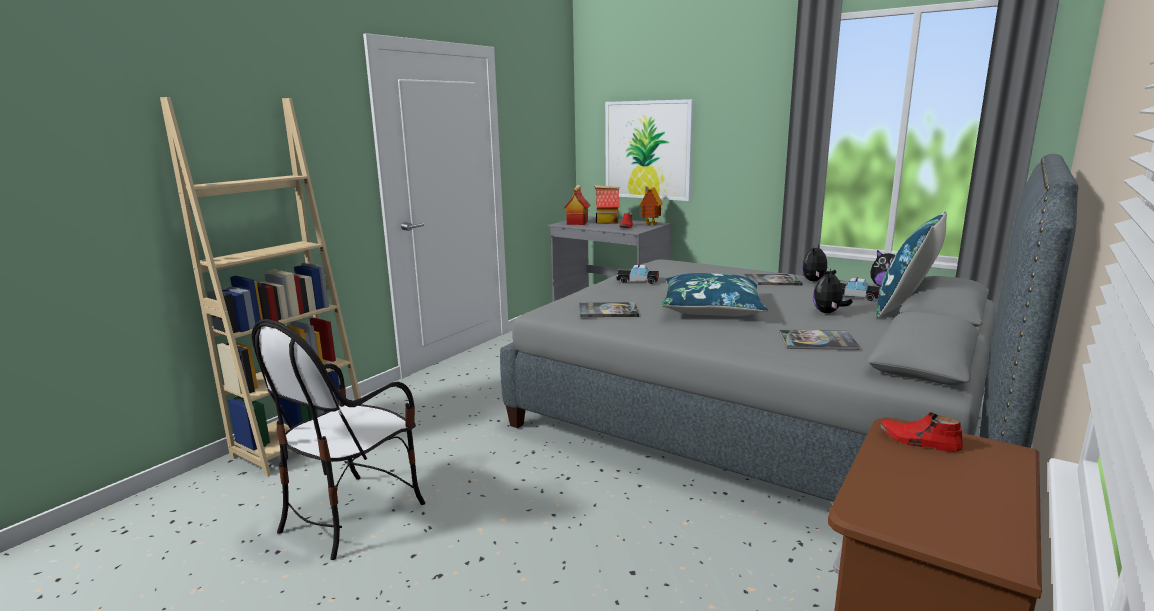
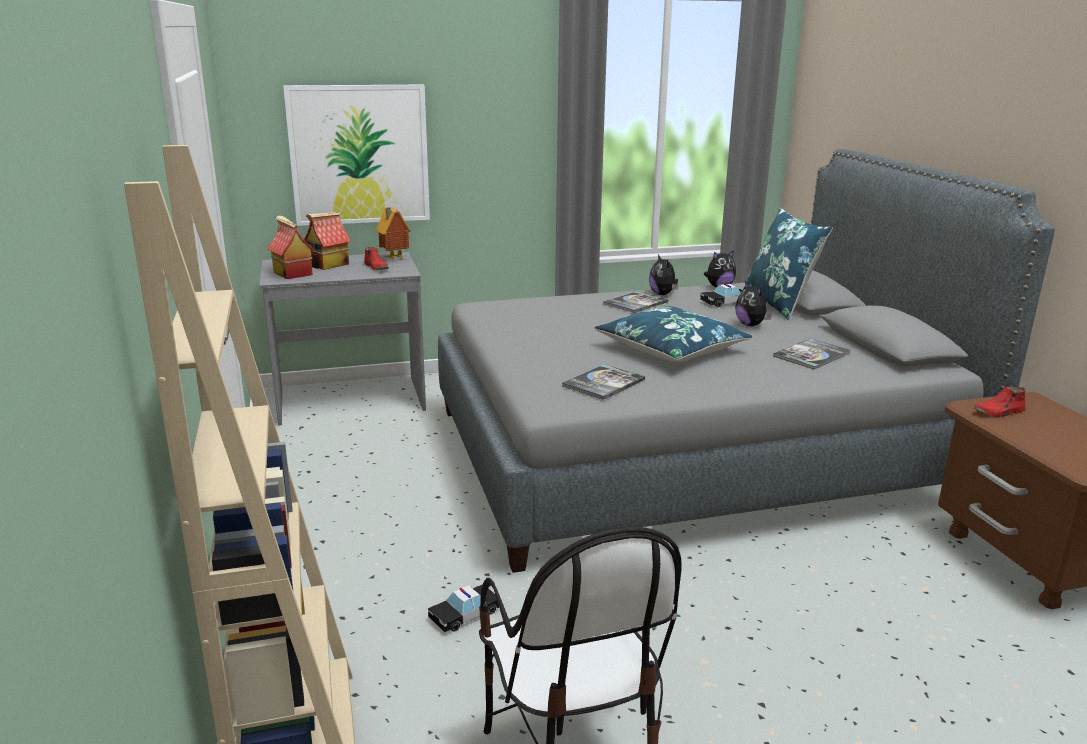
camera: 50 degrees left, 5 degrees up
(637, 281) = (529, 338): toy car -> toy car (464, 615)

